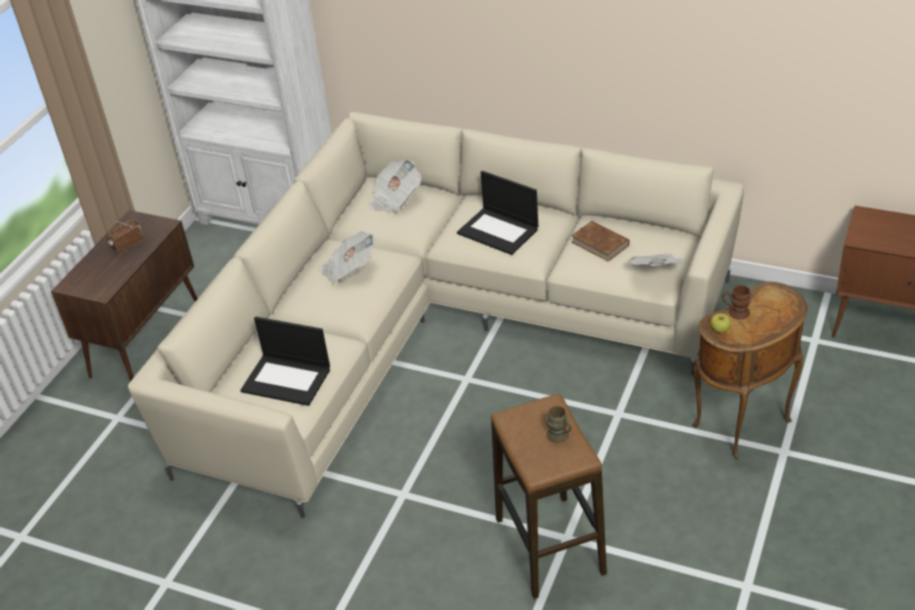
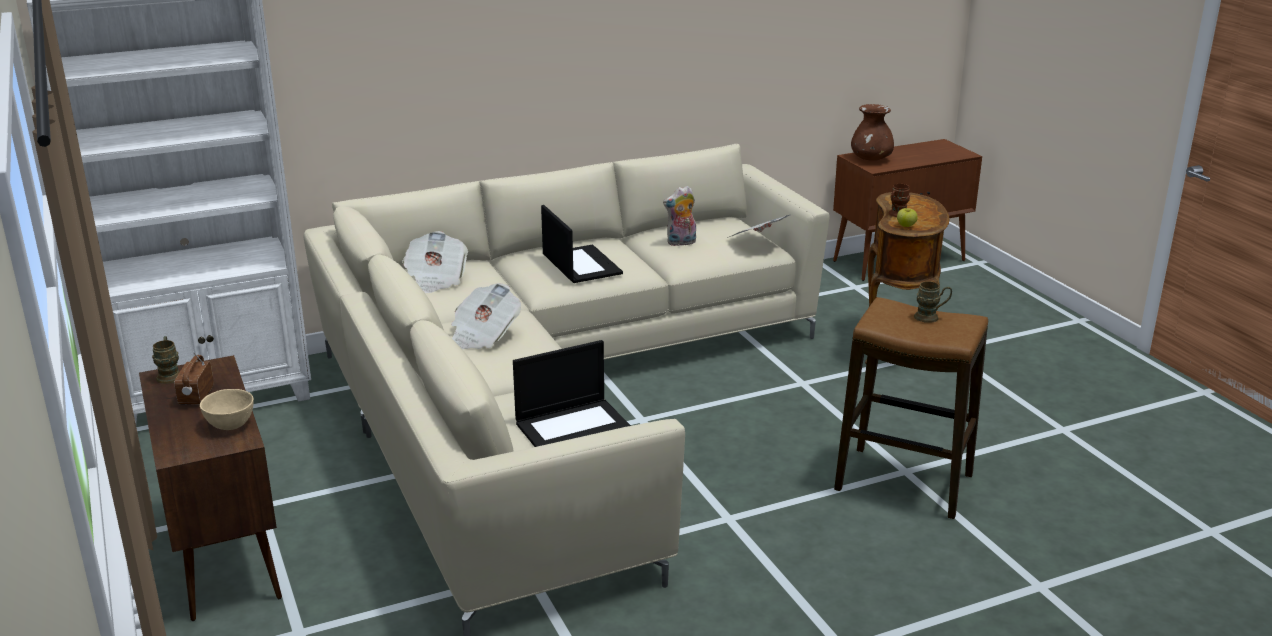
camera: 50 degrees left, 15 degrees down
(113, 277) = (230, 425): none -> beige bowl
(137, 220) = (169, 375): none -> brown mug
(499, 231) = (580, 264): laptop -> laptop turned 105 degrees counterclockwise
(600, 243) = (681, 243): brown book -> plush toy
(875, 226) = (871, 159): none -> brown vase

